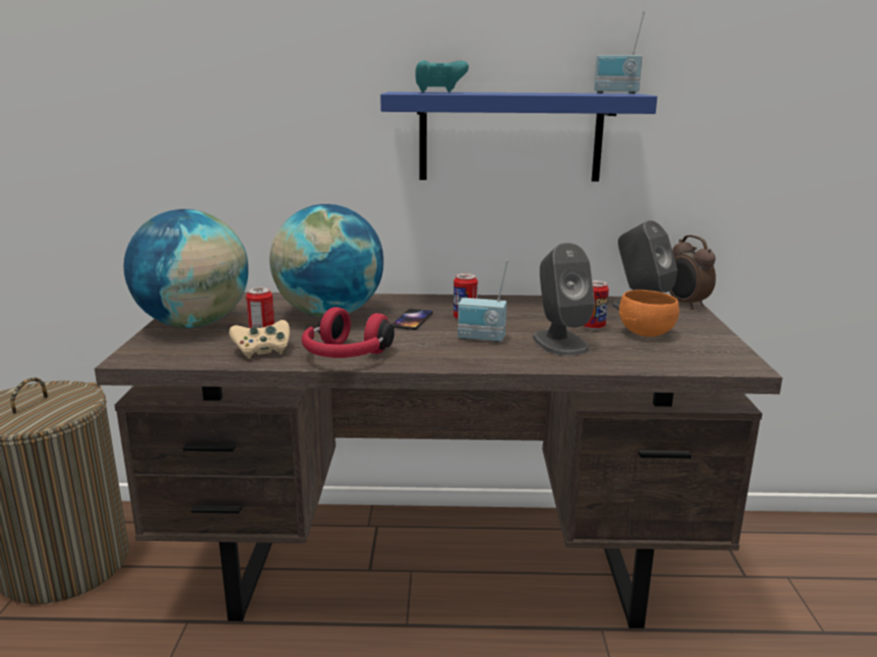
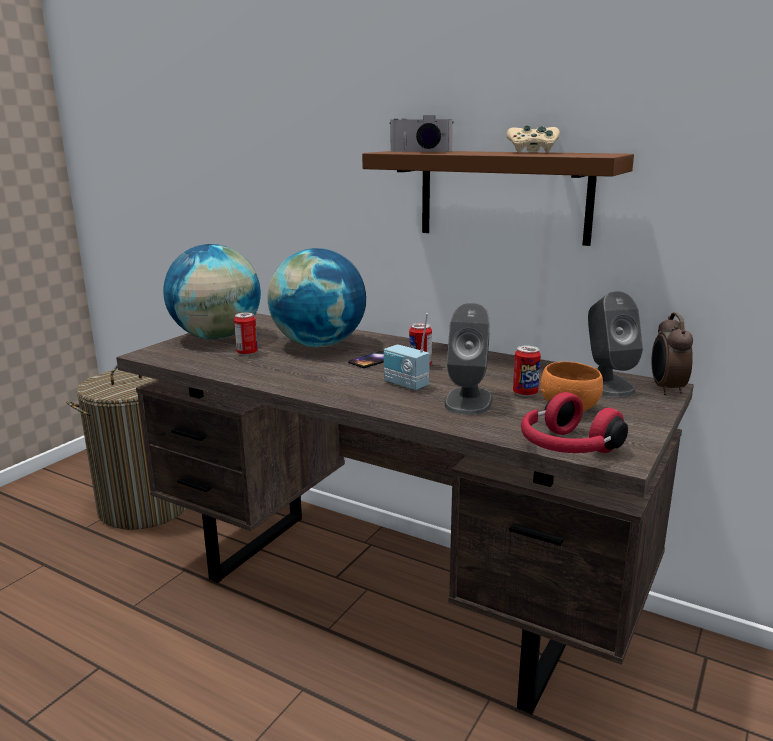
camera: 30 degrees right, 0 degrees up
(262, 352) = (228, 365): beige game controller -> beige game controller (532, 152)
(345, 356) = (278, 378): red headphones -> red headphones (566, 448)
(439, 92) = (420, 151): turquoise game controller -> camera
(510, 137) = (503, 196): blue shelf -> brown shelf
(616, 93) = (591, 153): radio -> none

